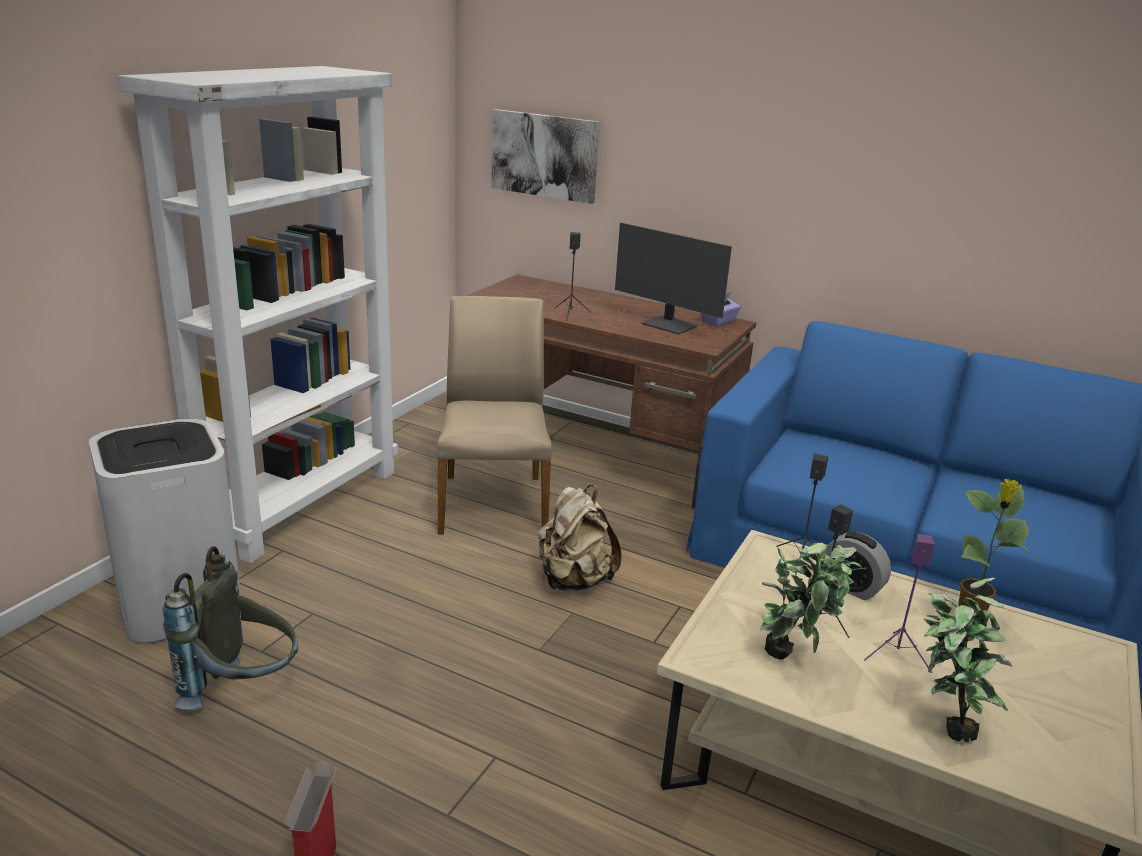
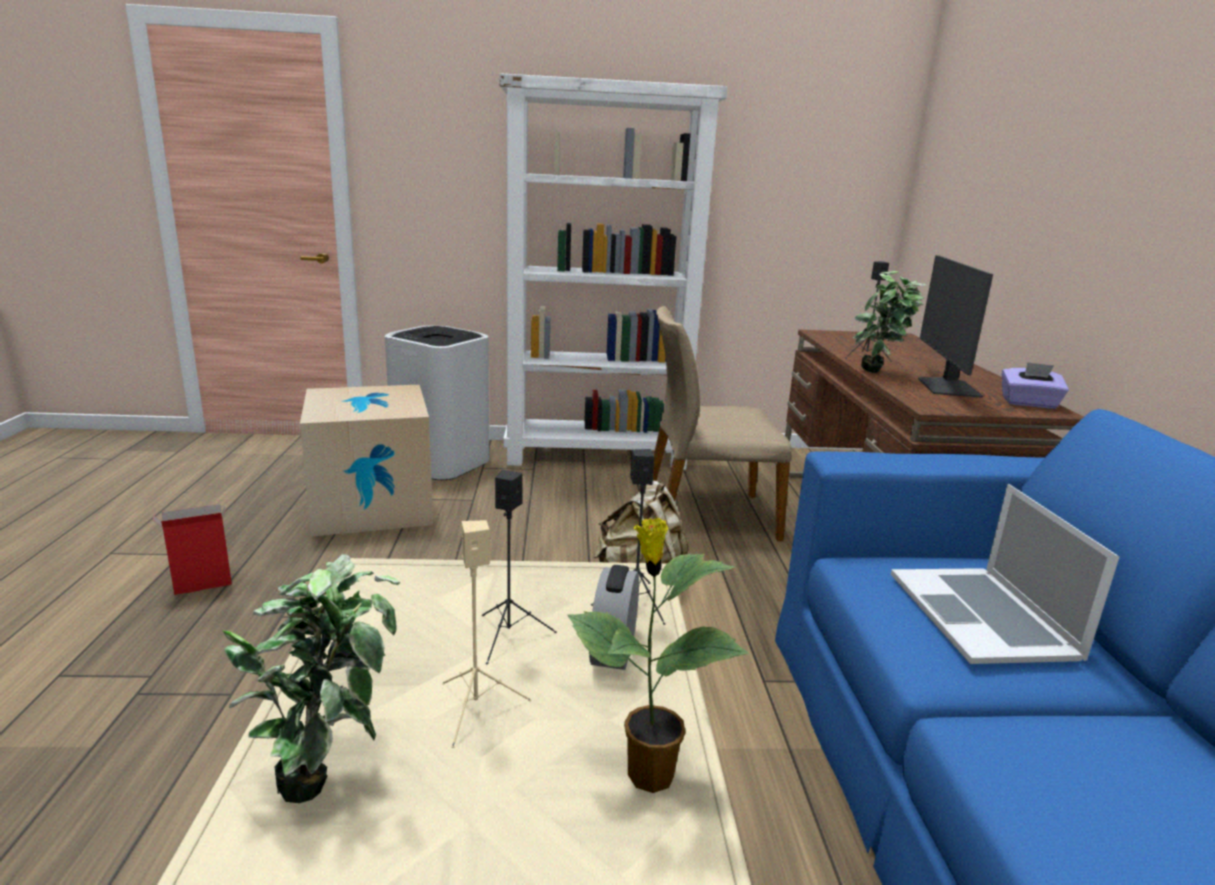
camera: 60 degrees right, 5 degrees down
(243, 689) = (372, 506): grey backpack -> cardboard box
(493, 503) = (707, 516): beige chair -> beige chair turned 150 degrees counterclockwise
(544, 155) = (957, 199): picture -> none
(795, 657) = (412, 631): potted plant -> potted plant (878, 374)
(856, 465) = (982, 614): none -> laptop
(897, 655) = (475, 709): purple speaker -> beige speaker

